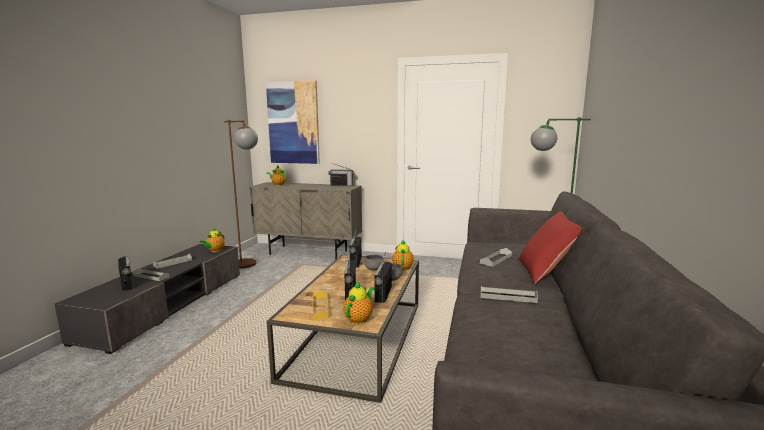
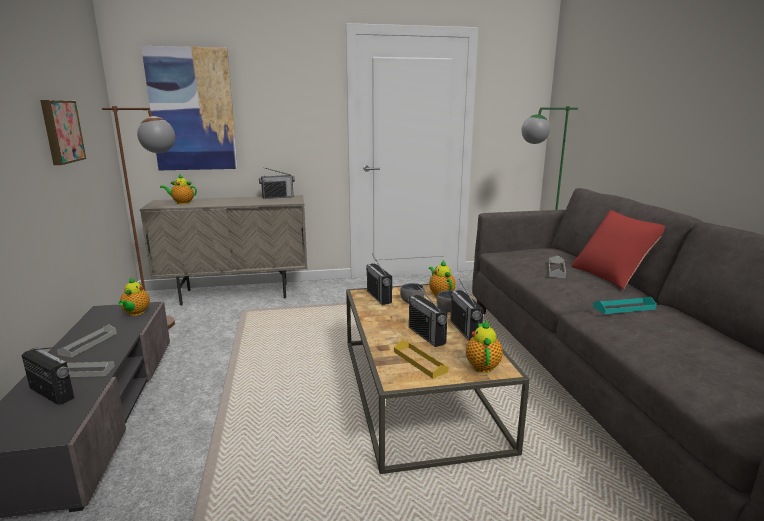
camera: 25 degrees left, 5 degrees up
(194, 135) = (60, 131): none -> picture
(507, 296) = (624, 308): grey tray -> turquoise tray

